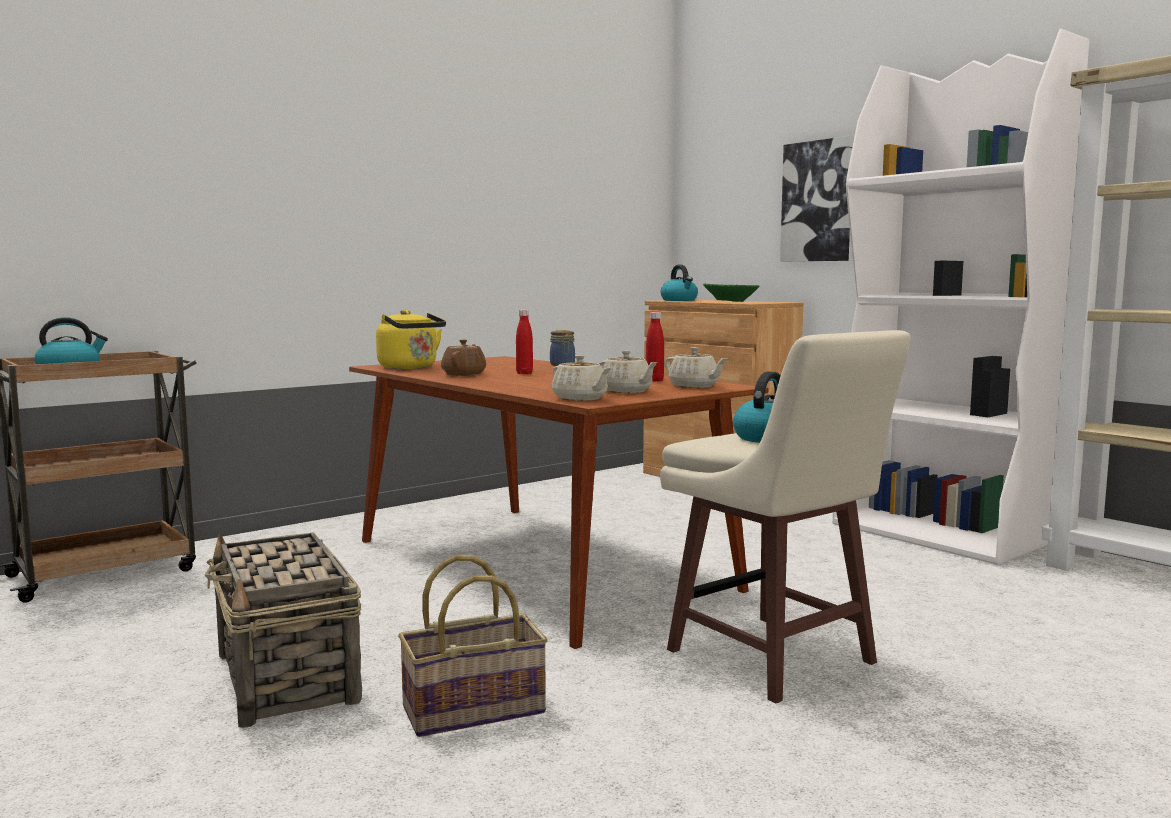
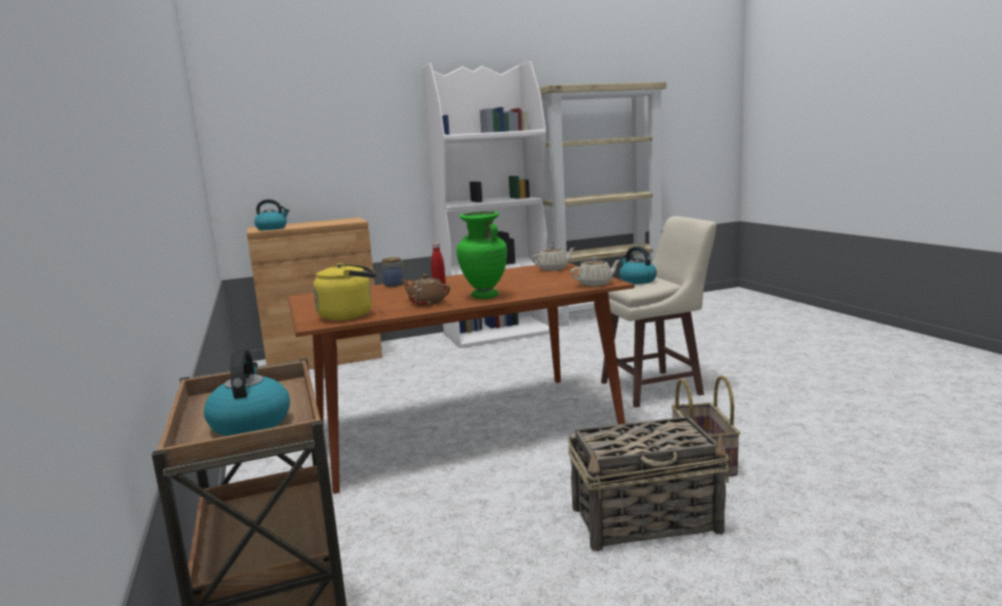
camera: 70 degrees left, 5 degrees up
(497, 381) = (484, 296): none -> green vase
(626, 391) = (567, 277): beige teapot -> none
(654, 380) = (515, 273): red bottle -> none
(731, 301) = (320, 223): green bowl -> none
(817, 201) = (356, 146): picture -> none

